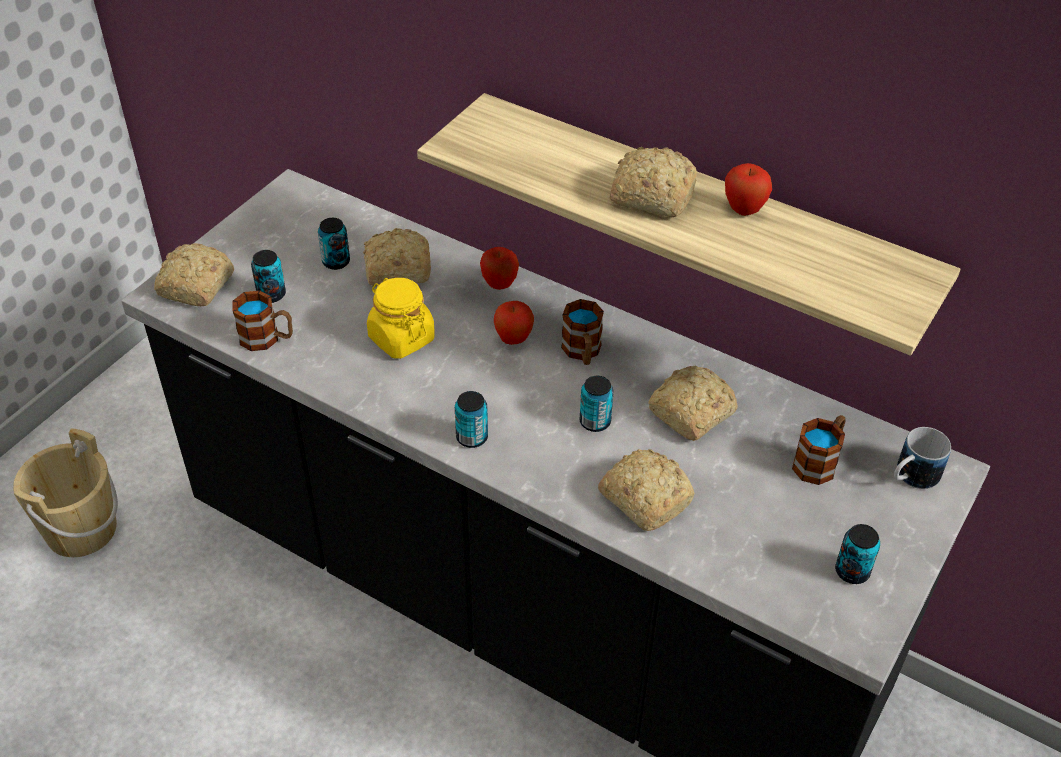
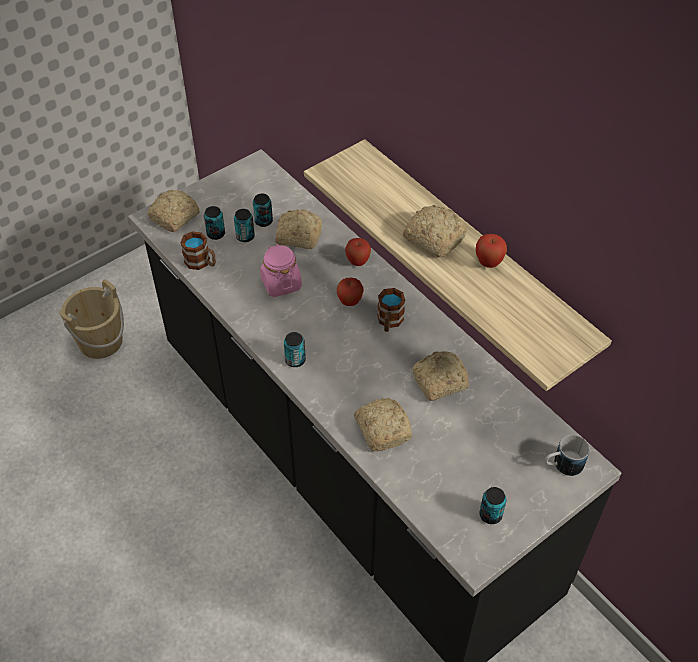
camera: 20 degrees right, 5 degrees up
(401, 338) = (281, 283): yellow jar -> pink jar
(595, 422) = (375, 371): can -> can (245, 236)
(819, 461) = (506, 437): mug -> none

